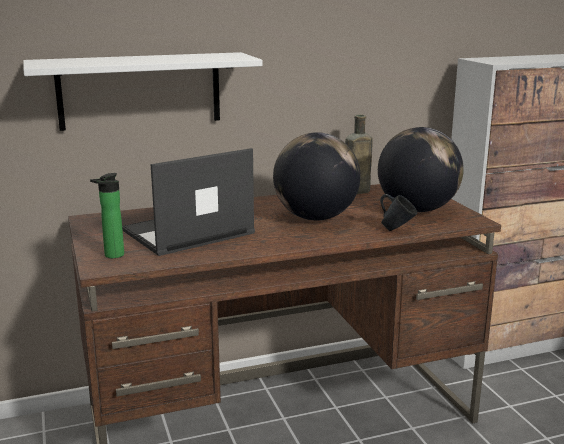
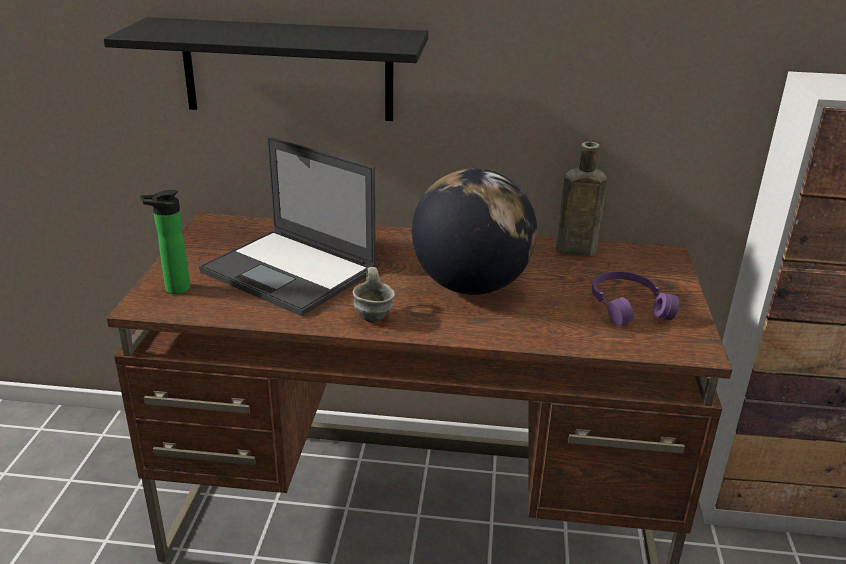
camera: 25 degrees right, 10 degrees up
(140, 90) = (288, 70): white shelf -> black shelf
(186, 232) = (291, 272): laptop -> laptop turned 135 degrees counterclockwise
(274, 241) = (375, 315): none -> grey mug
(397, 230) = (559, 338): blue mug -> none
(417, 210) = (628, 306): globe -> purple headphones

